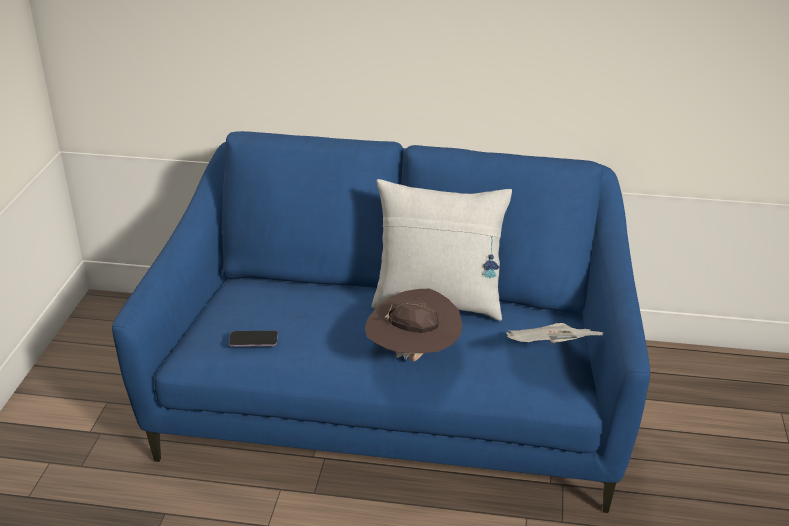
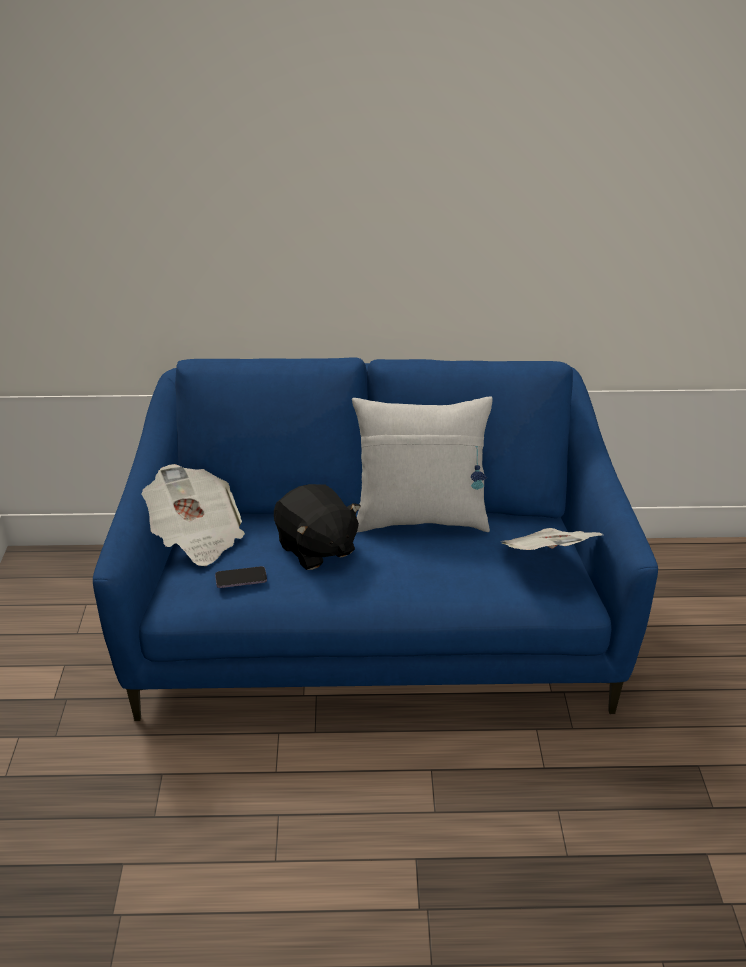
camera: 10 degrees left, 0 degrees up
(225, 297) = (195, 536): none -> newspaper
(331, 320) = (316, 549): none -> black plush toy
(413, 356) = (412, 576): brown hat -> none

